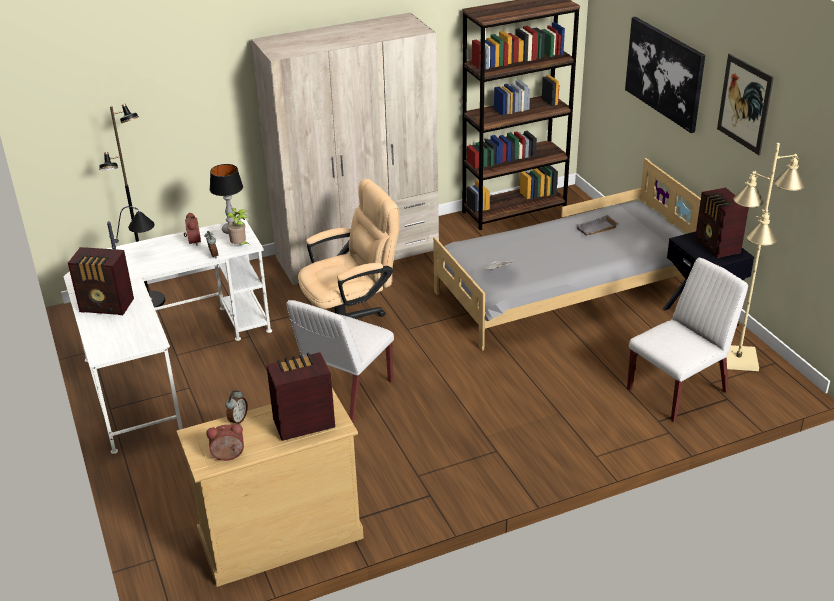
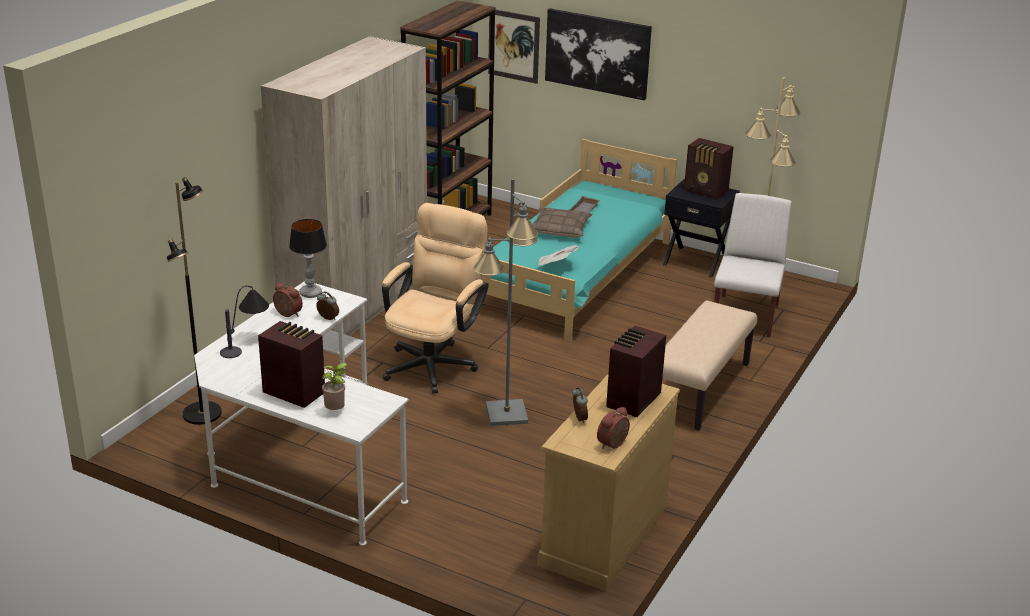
camera: 40 degrees left, 5 degrees down
(107, 306) = (293, 392): radio -> radio turned 120 degrees counterclockwise
(240, 246) = (340, 303): potted plant -> potted plant (336, 411)
(345, 393) = (506, 414): white chair -> grey floor lamp
(536, 444) = (700, 389): none -> beige bench
(549, 240) = (560, 229): none -> pillow
(564, 291) = (575, 276): grey bed -> turquoise bed
(744, 104) = (707, 59): picture -> picture (513, 46)

